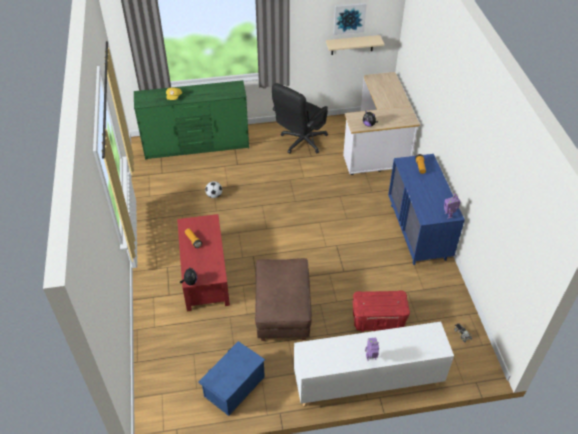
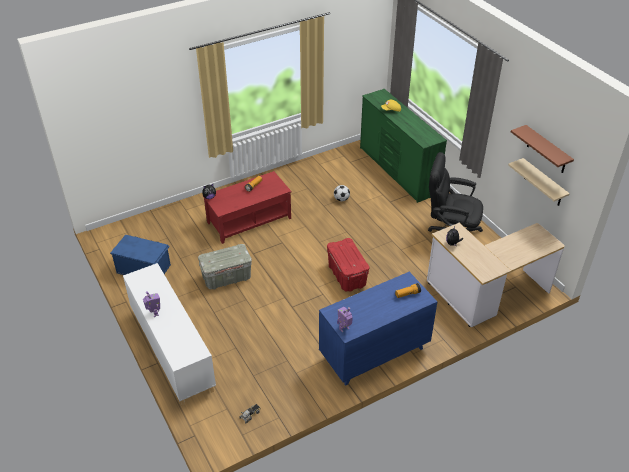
camera: 70 degrees right, 5 degrees down
(282, 312) = (227, 277): brown ottoman -> grey storage box
(349, 18) = (547, 150): picture -> brown shelf
(378, 320) = (243, 345): red storage box -> red storage box (347, 276)

